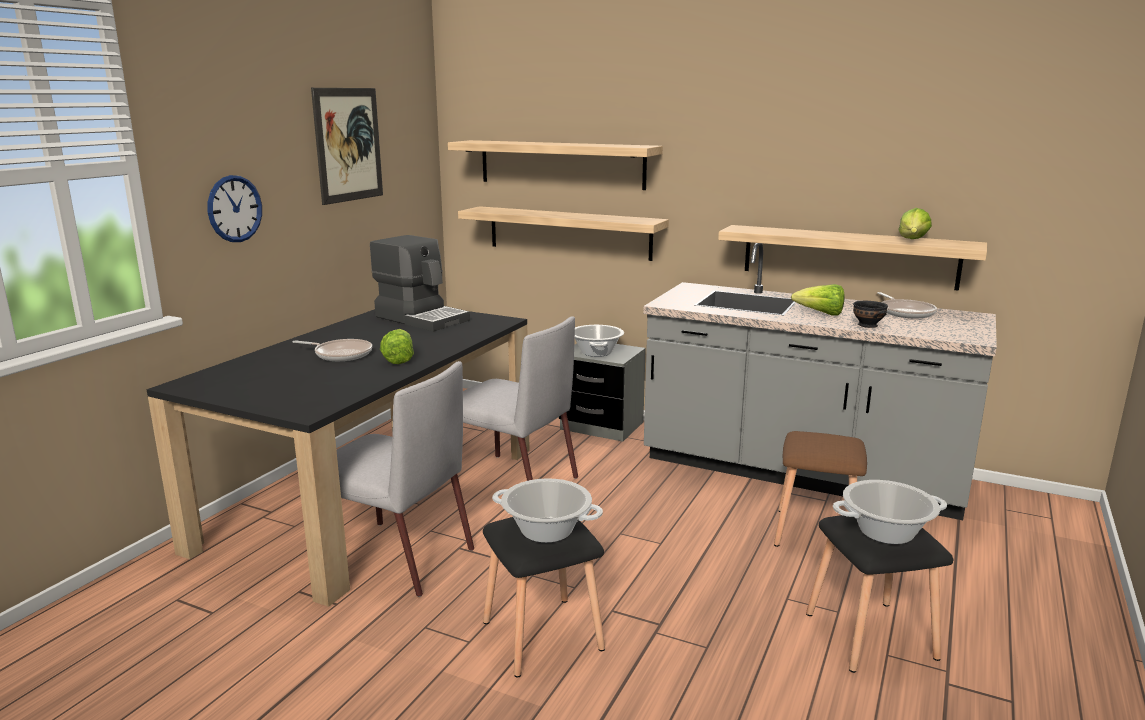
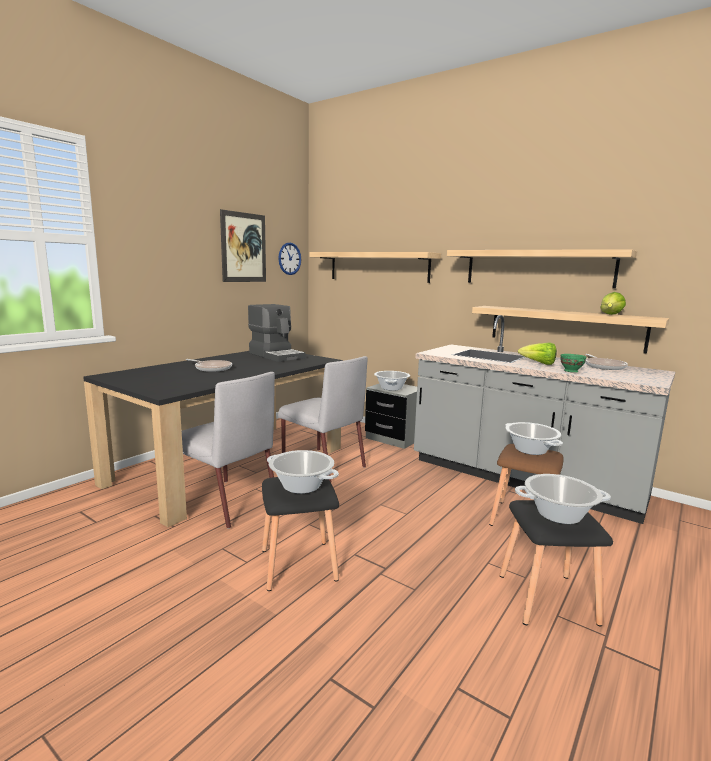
camera: 10 degrees right, 5 degrees down
(234, 209) = (160, 275): wall clock -> wall clock (289, 258)
(398, 359) = (244, 373): lettuce -> none
(569, 232) = (381, 311): shelf -> shelf (537, 268)
(823, 439) = (530, 450): none -> cooking pot
(867, 325) = (571, 371): black bowl -> green bowl

